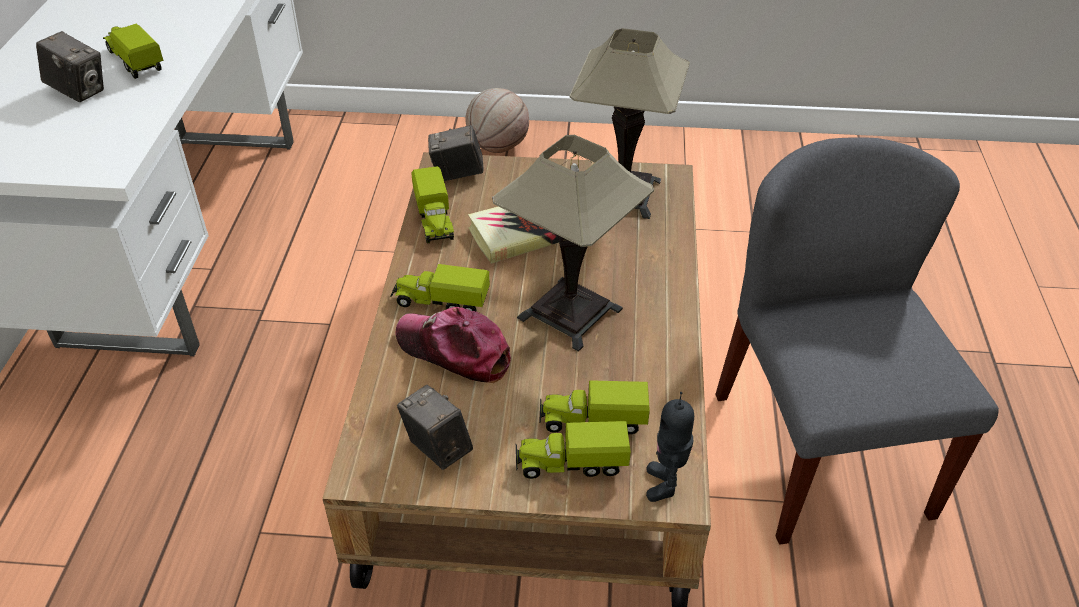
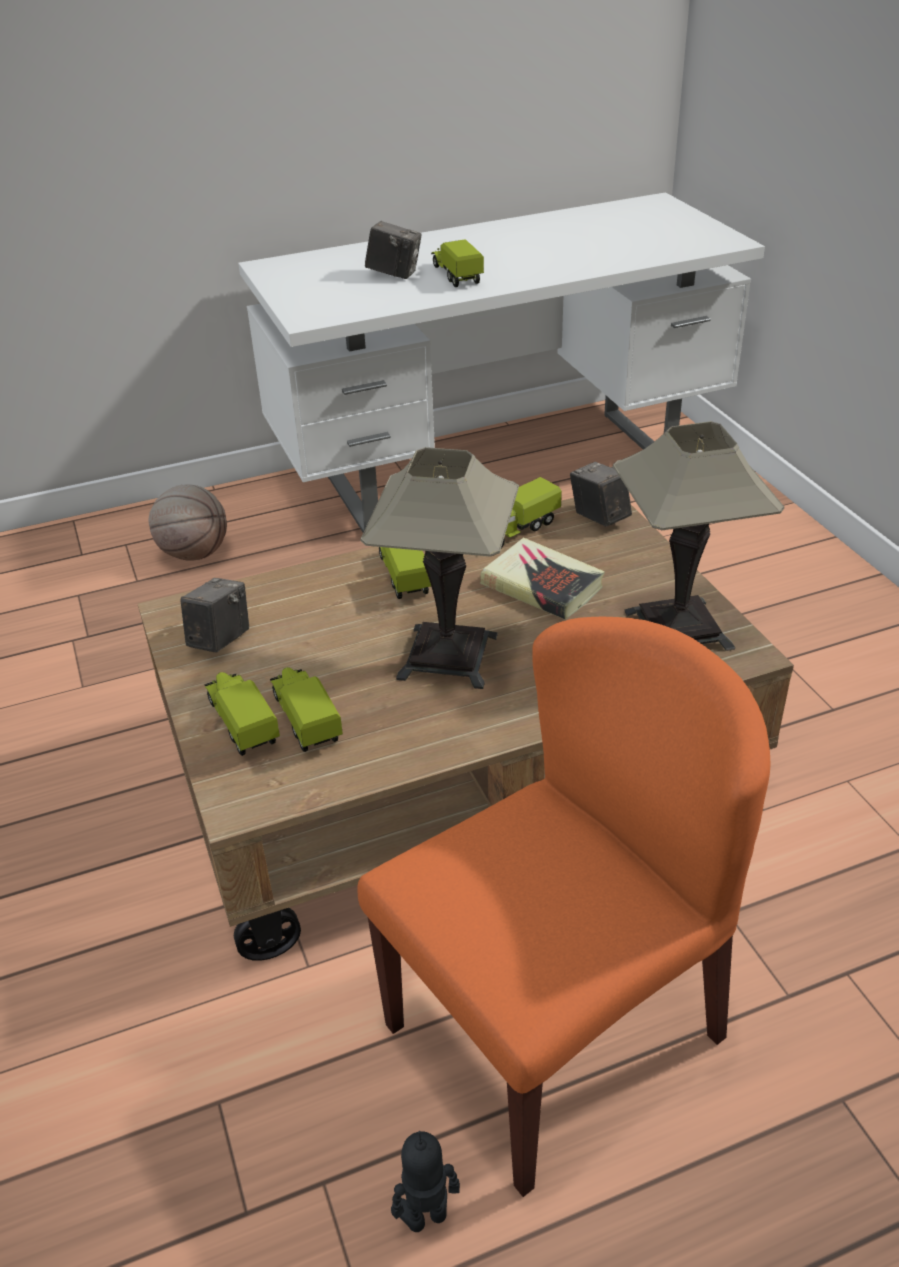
camera: 65 degrees right, 5 degrees down
(79, 91) = (394, 274): camera -> camera turned 75 degrees counterclockwise
(135, 61) = (456, 275): toy truck -> toy truck turned 45 degrees counterclockwise
(454, 351) = (344, 606): cap -> none
(497, 147) = (819, 582): basketball -> basketball (194, 553)
(665, 484) = (248, 794): toy robot -> toy robot (426, 1217)
(819, 452) = (555, 1028): grey chair -> orange chair

